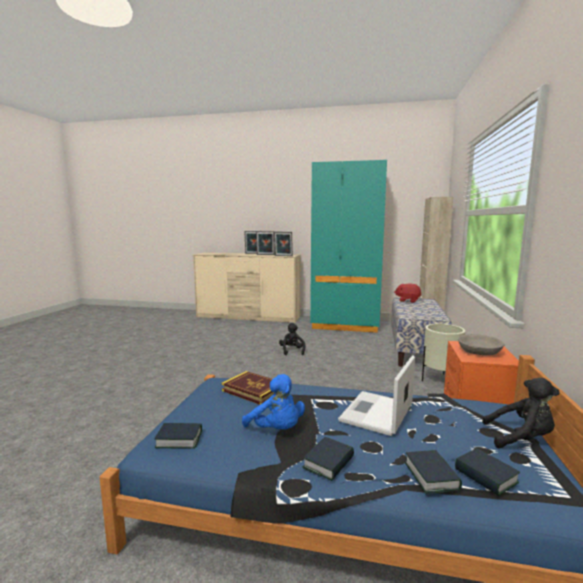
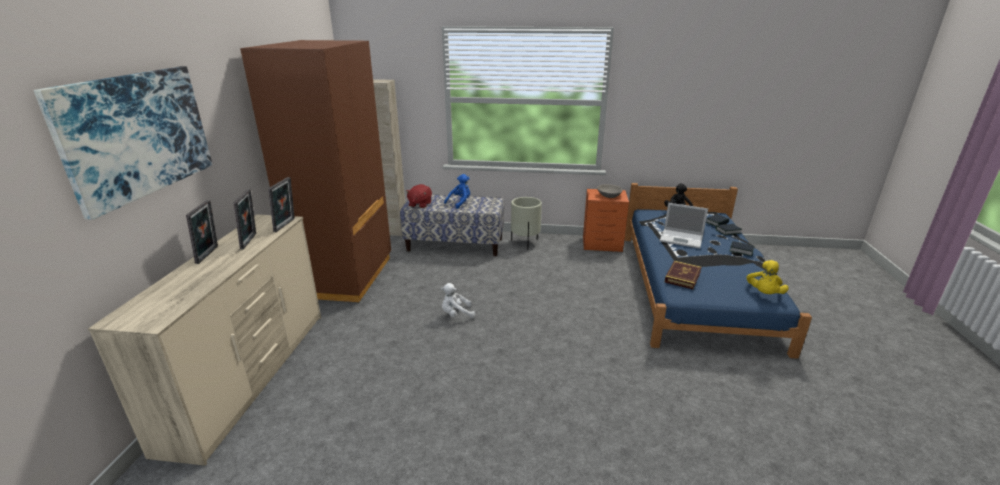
camera: 95 degrees left, 15 degrees up
(179, 439) = (763, 293): book -> yellow plush toy
(248, 198) = (137, 135): none -> picture
(276, 430) = (724, 265): blue plush toy -> blue plush toy (460, 203)
(292, 351) = (456, 314): black plush toy -> white plush toy
(345, 324) = (346, 277): turquoise wardrobe -> brown wardrobe

